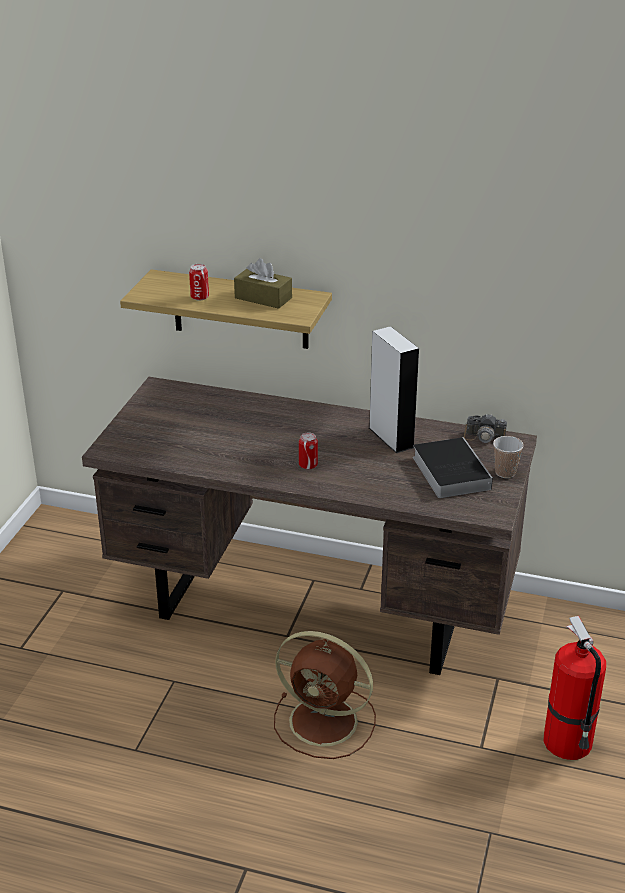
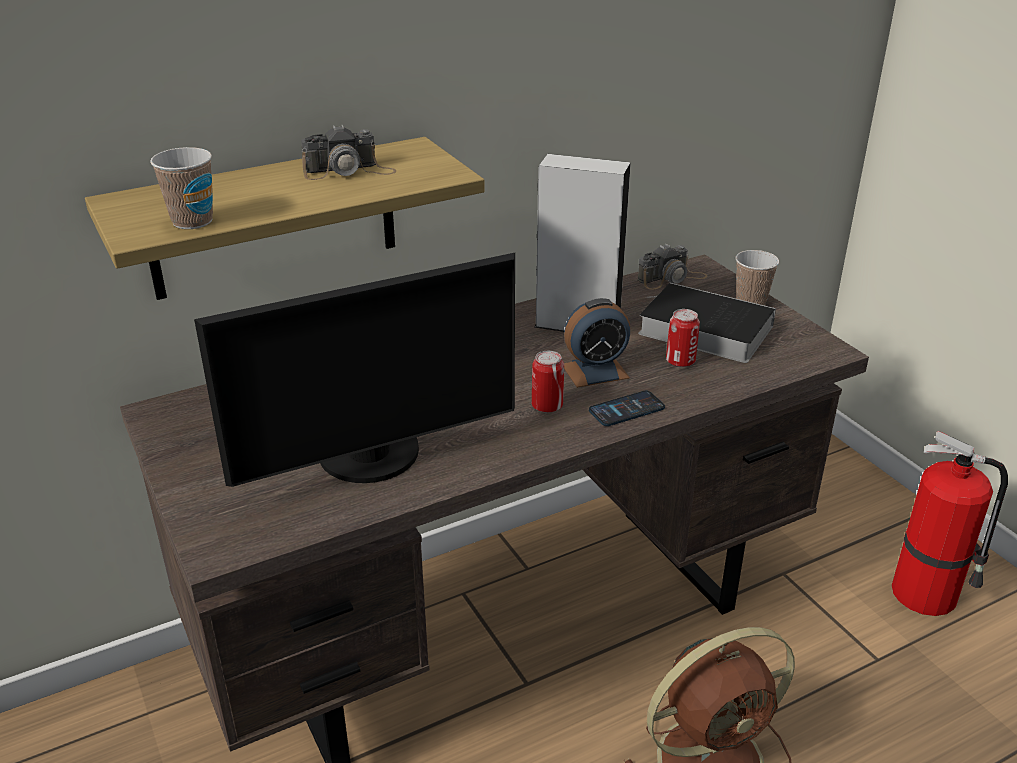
camera: 45 degrees left, 0 degrees up
(166, 297) = (192, 221): none -> cup
(199, 297) = (249, 202): can -> can (680, 361)
(204, 447) = (373, 458): none -> monitor
(263, 298) = (349, 171): brown tissue box -> camera
(339, 486) = (626, 409): none -> phone
(357, 462) = (595, 371): none -> alarm clock

